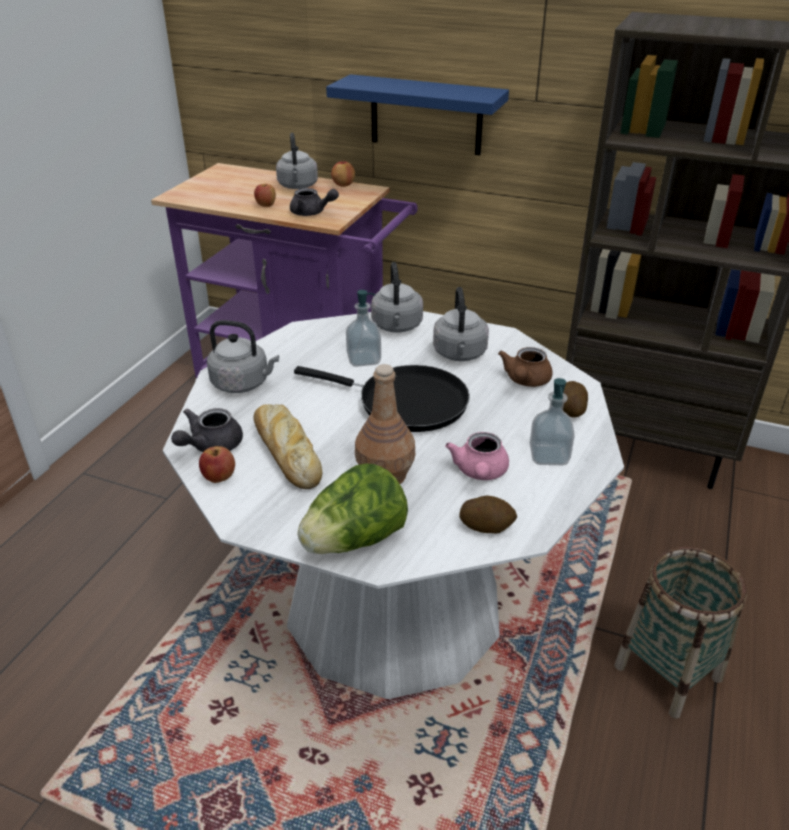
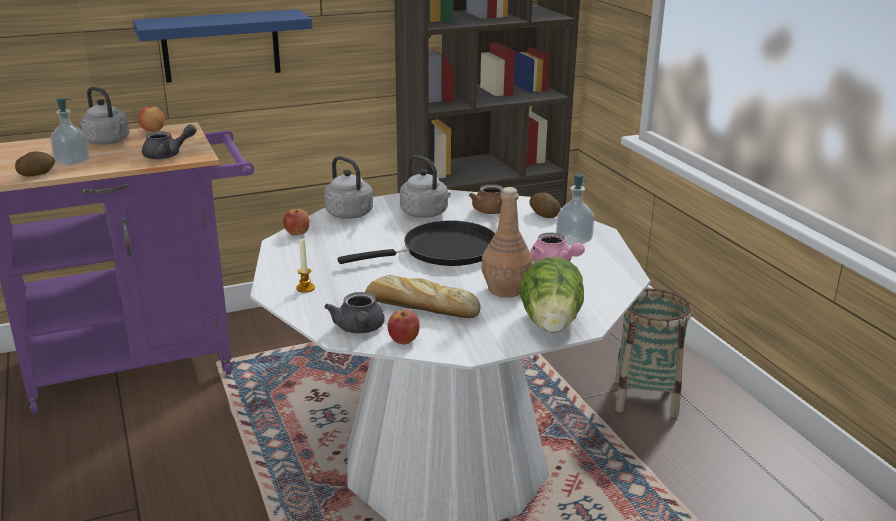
camera: 45 degrees left, 10 degrees down
(243, 383) = (305, 288): grey kettle -> candle
(266, 205) = (109, 162): apple -> apple (297, 233)
(363, 359) = (366, 240): soap dispenser -> soap dispenser (72, 161)
(486, 526) = (603, 284): potato -> potato (37, 174)

